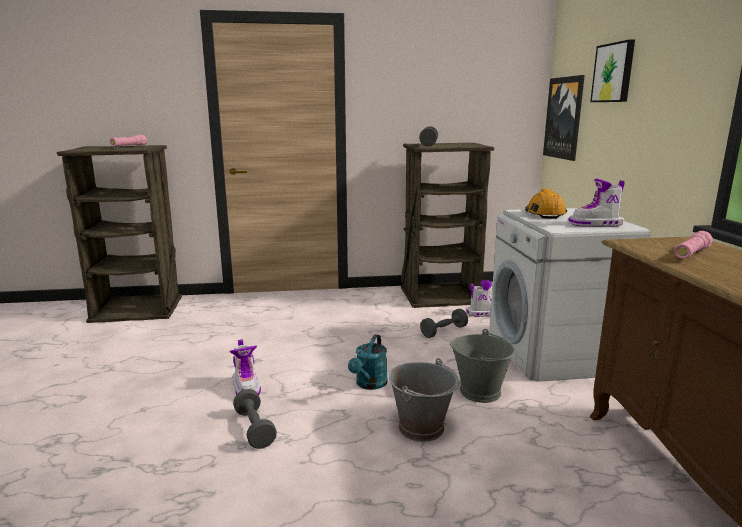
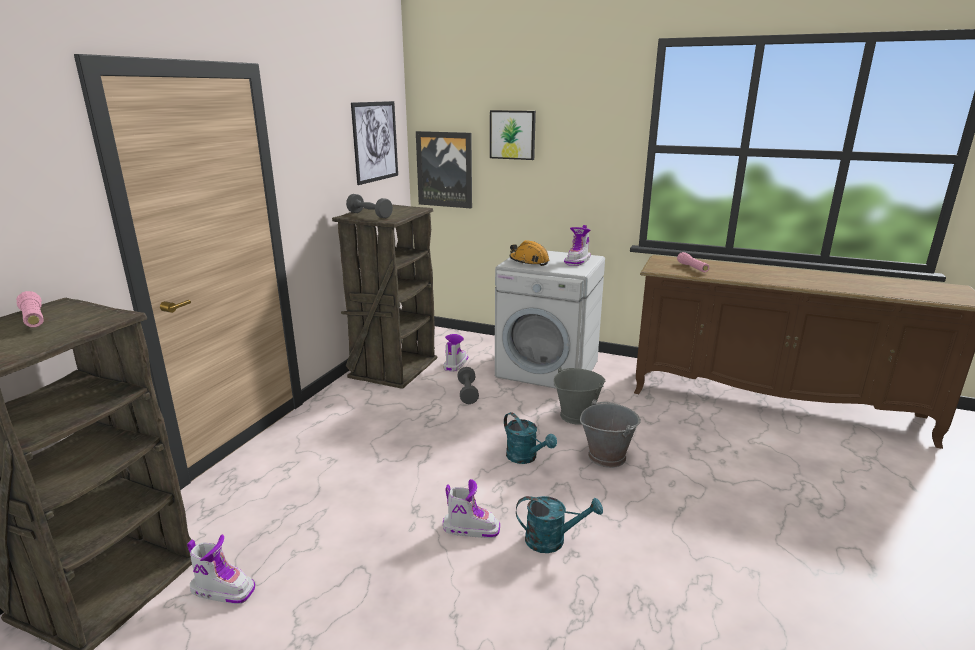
camera: 60 degrees left, 5 degrees up
(144, 333) = (223, 590): none -> boot
(254, 429) = (552, 540): grey dumbbell -> turquoise watering can
(488, 85) = (375, 141): none -> picture

